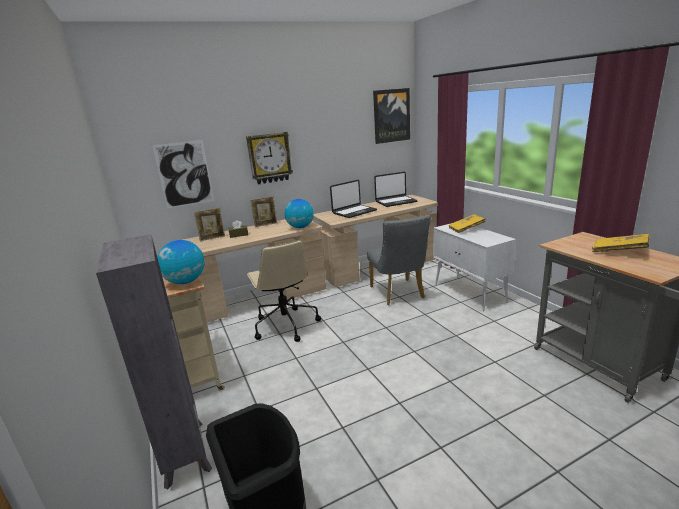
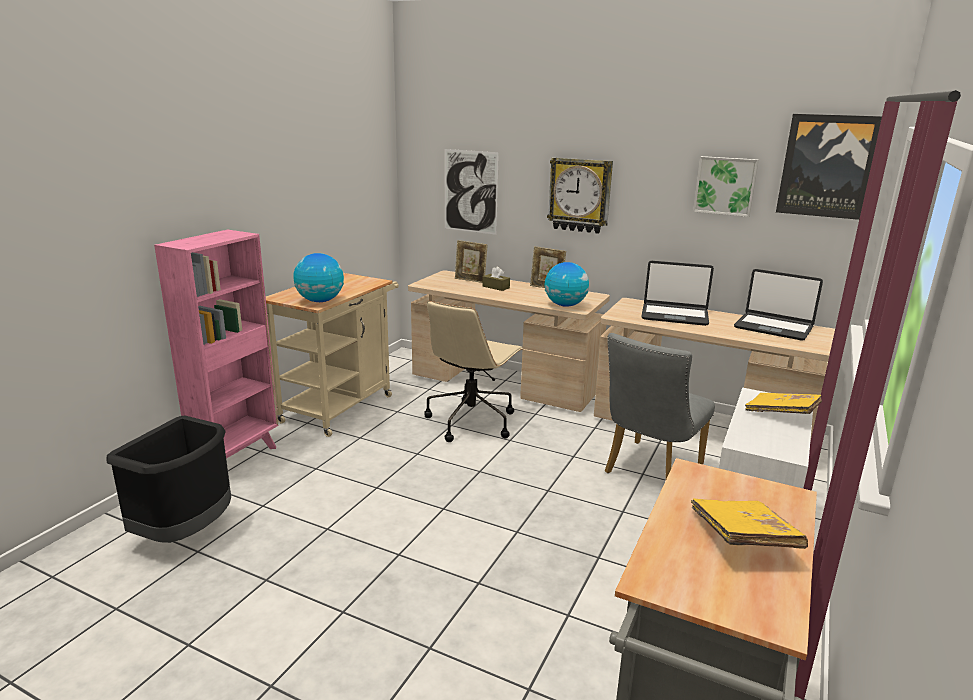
camera: 50 degrees right, 0 degrees up
(185, 452) = (237, 457): grey bookcase -> pink bookcase
(350, 134) = (725, 186): none -> picture

